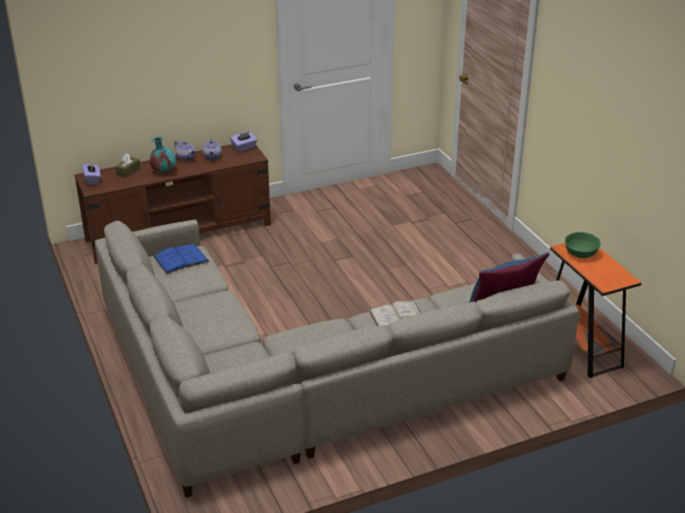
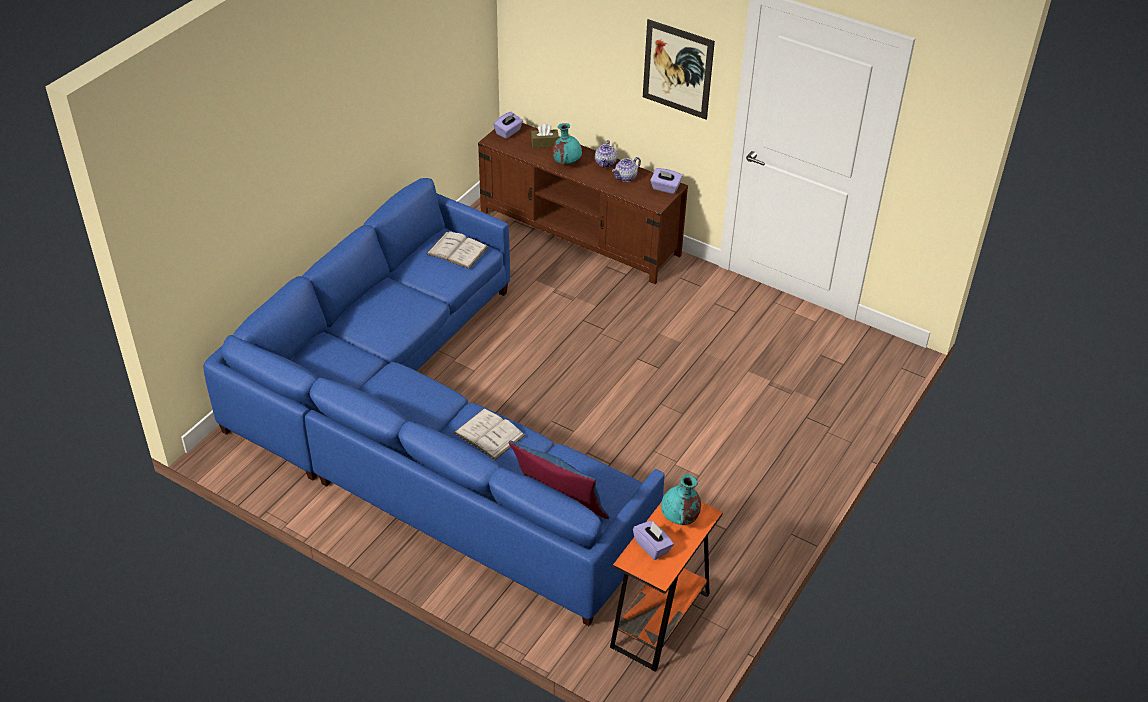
camera: 55 degrees right, 10 degrees up
(181, 259) = (457, 250): blue book -> white book
(224, 47) = (677, 69): none -> picture
(301, 381) = (424, 428): grey sofa -> blue sofa
(581, 253) = (680, 518): green bowl -> turquoise vase
(598, 272) = (652, 546): none -> purple tissue box

